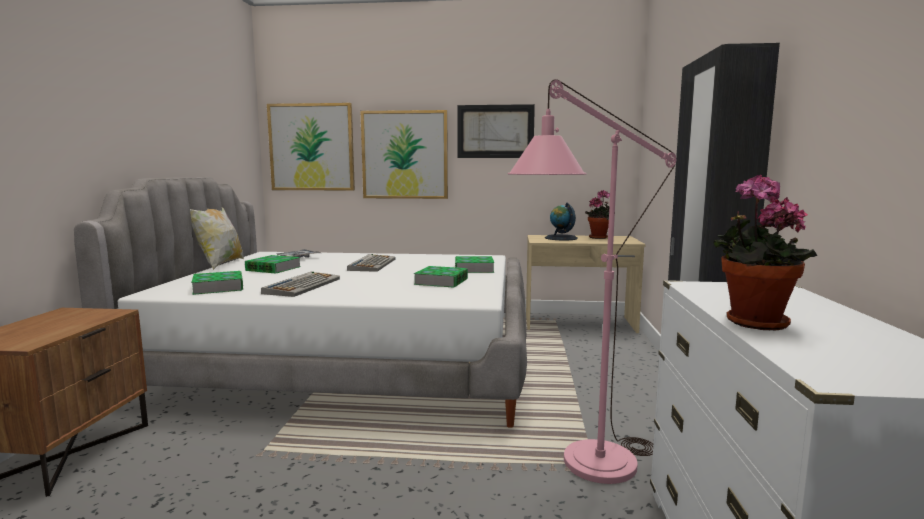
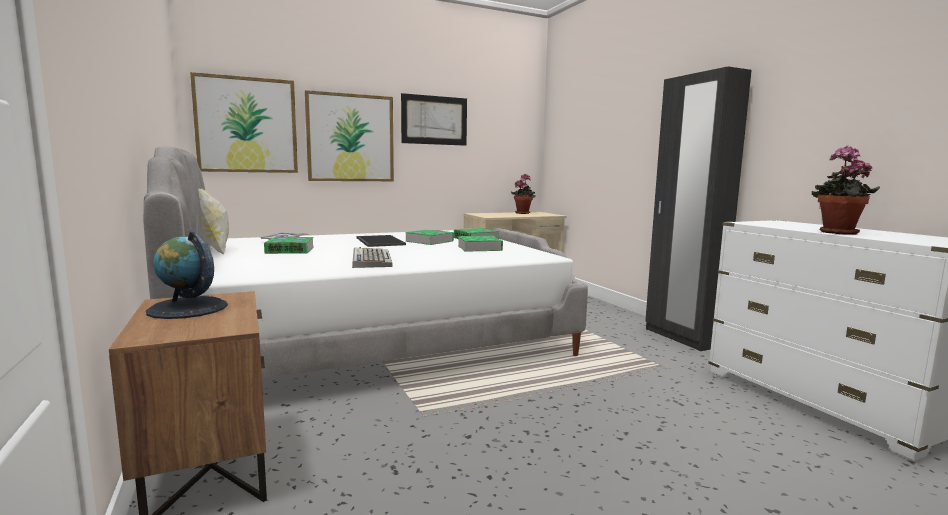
camera: 30 degrees left, 0 degrees up
(218, 287) = (288, 267): book -> book (429, 241)
(372, 264) = (379, 241): keyboard -> tray
(561, 238) = (497, 214): globe -> globe (187, 308)
(584, 469) = (656, 368): pink floor lamp -> none

